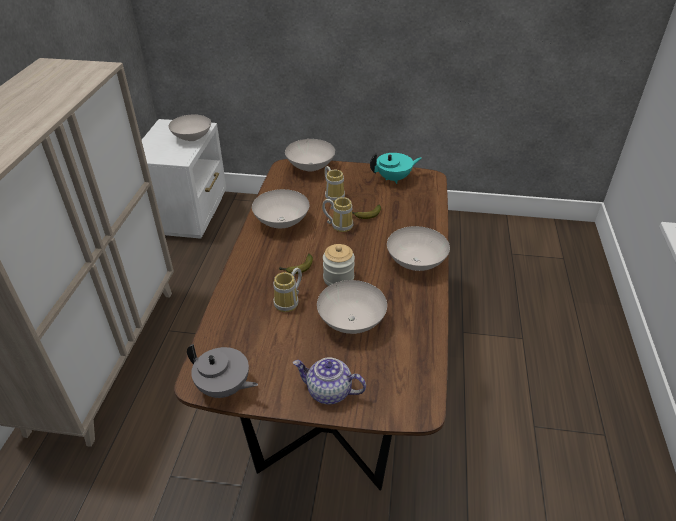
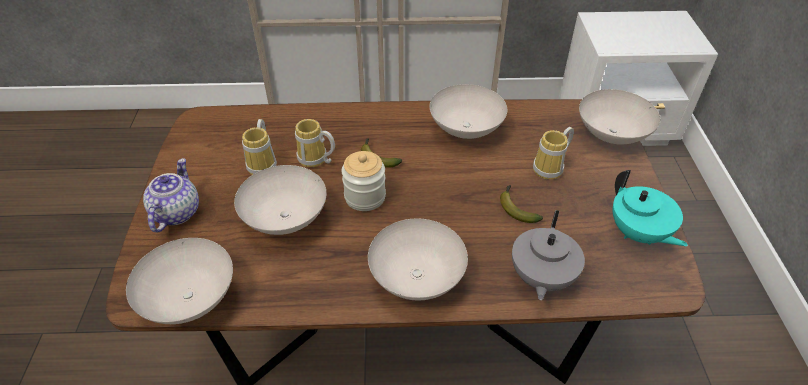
camera: 80 degrees right, 5 degrees up
(192, 138) = (663, 43): white bowl -> white bowl (191, 298)
(224, 388) = (190, 136): grey teapot -> grey teapot (540, 278)
(339, 225) = (480, 183): mug -> mug (264, 164)

